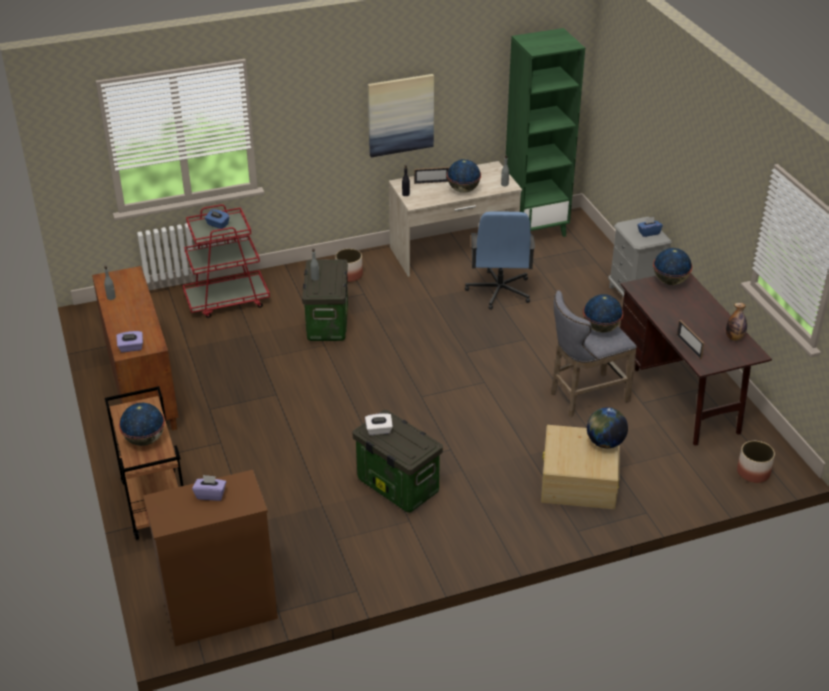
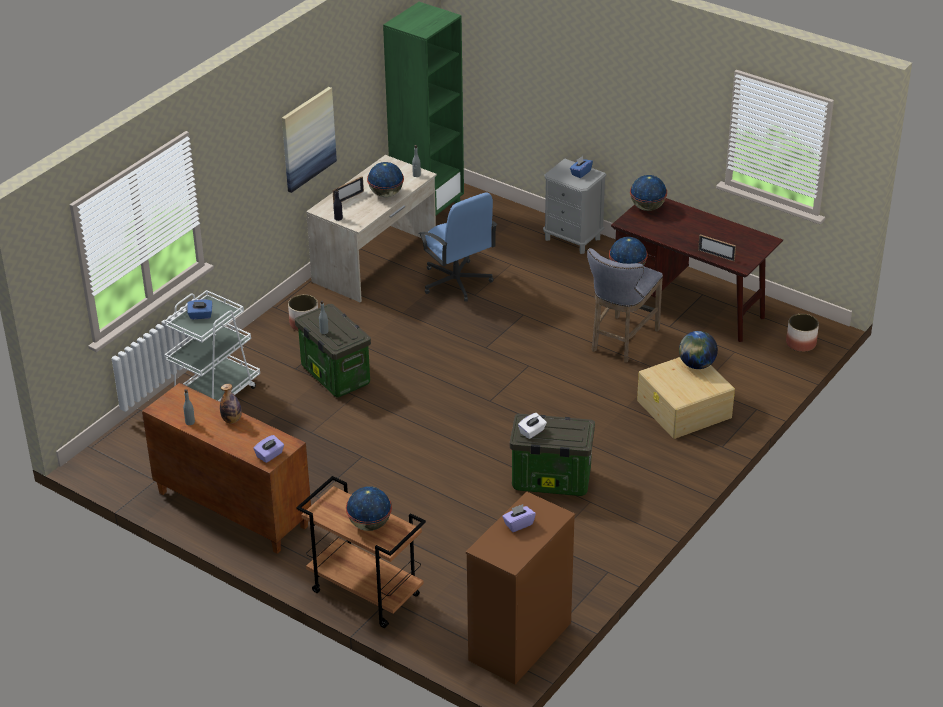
camera: 35 degrees left, 0 degrees up
(227, 300) = (214, 395): red cart -> white cart
(734, 338) = (741, 234): bottle -> bottle (232, 420)

